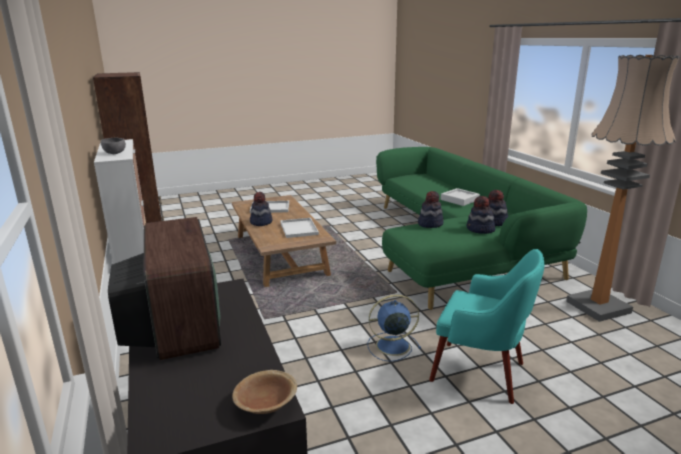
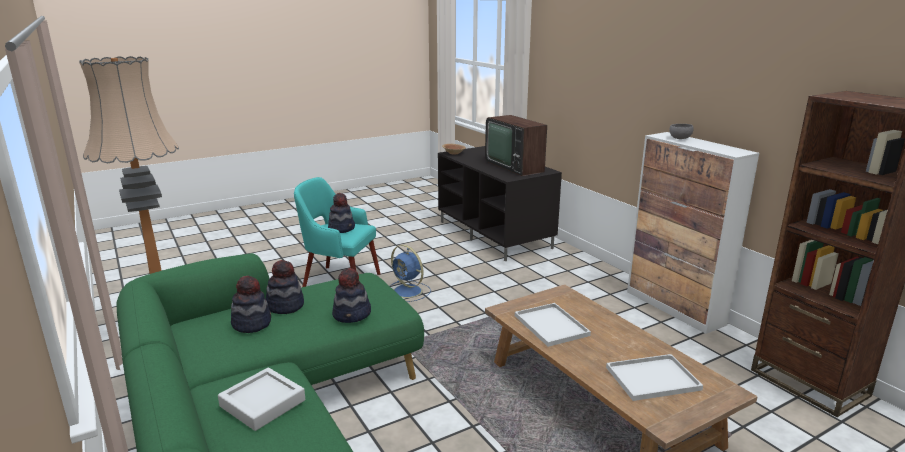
camera: 170 degrees right, 0 degrees up
(261, 222) = (623, 335): hat -> hat (342, 228)
(391, 346) = (408, 291): blue fan -> blue fan turned 60 degrees clockwise

